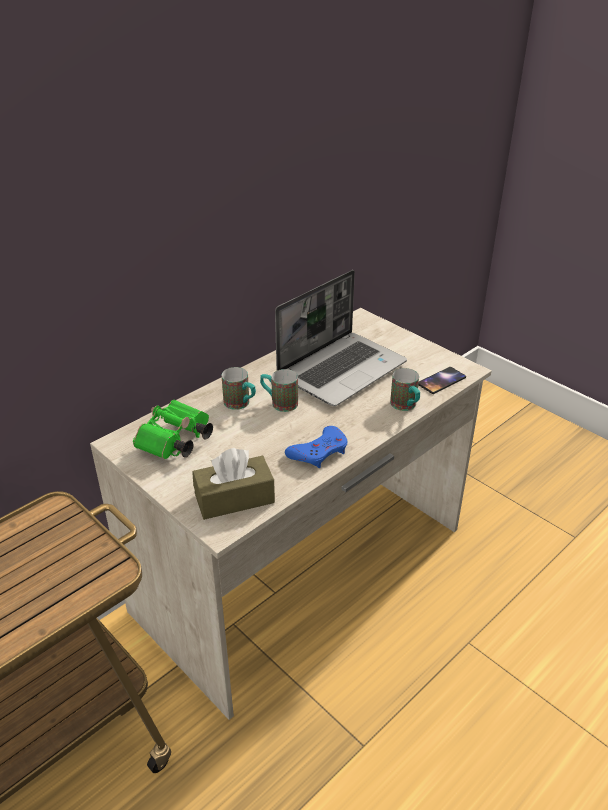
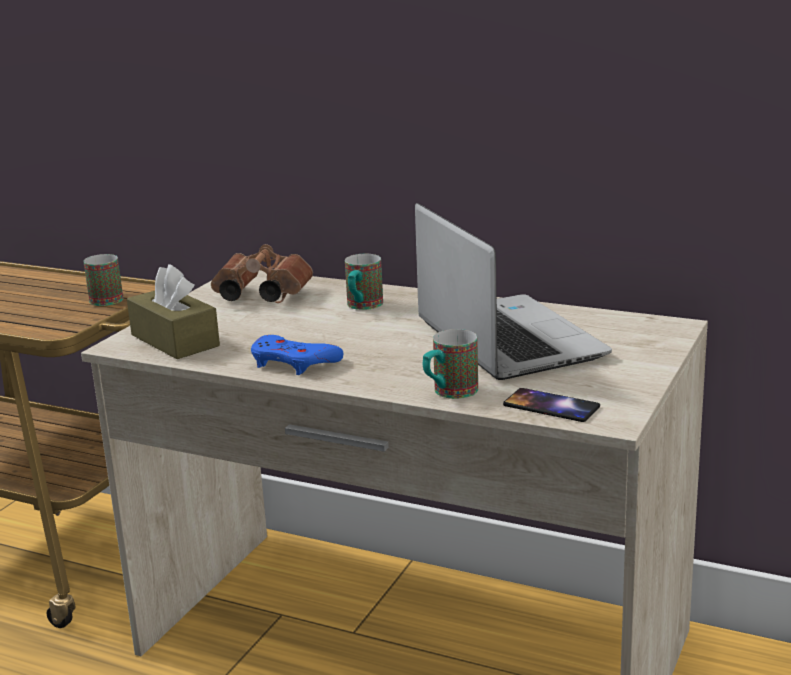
camera: 70 degrees right, 15 degrees down
(175, 443) = (259, 296): green binoculars -> brown binoculars
(279, 403) = (384, 323): mug -> mug (108, 298)
(342, 369) = (506, 340): laptop -> laptop turned 135 degrees counterclockwise

